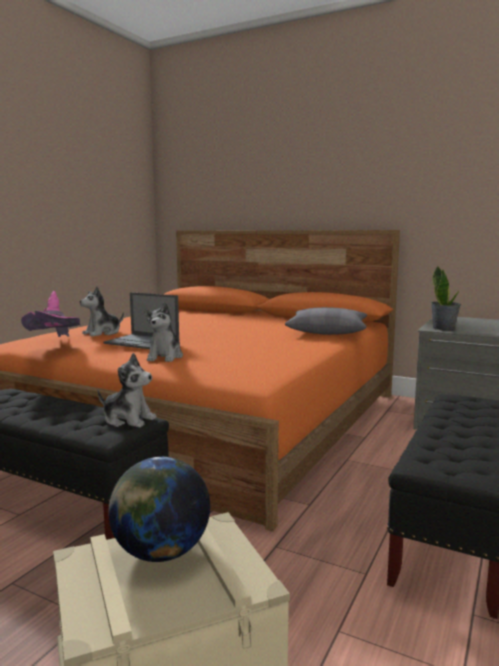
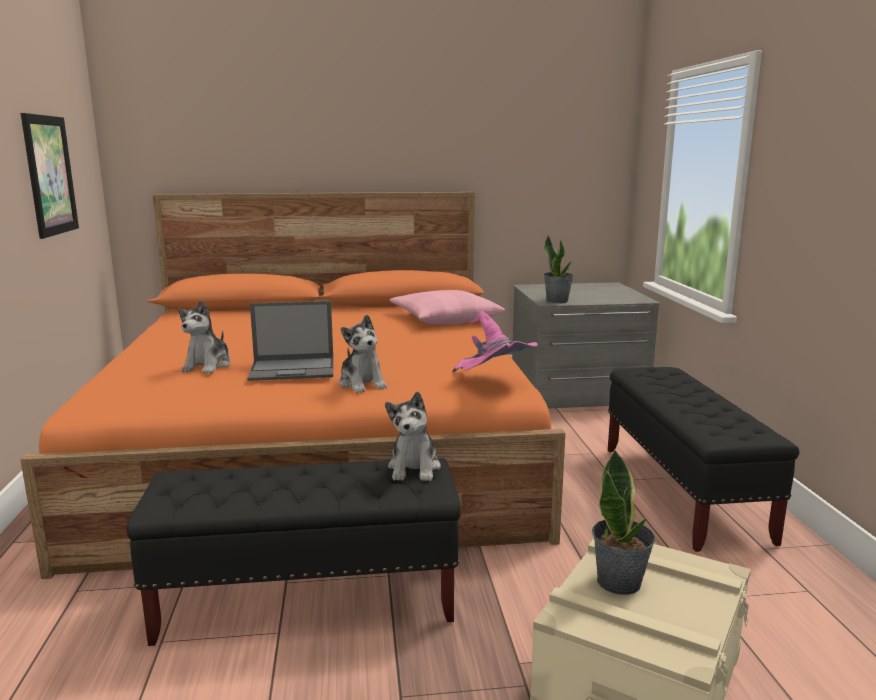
camera: 35 degrees left, 5 degrees up
(55, 344) = (188, 394): pink hat -> pink hat (492, 382)
(93, 213) = (50, 175): none -> picture
(128, 419) = (414, 468): plush toy -> plush toy turned 105 degrees clockwise
(160, 552) = (619, 582): globe -> potted plant
(327, 331) = (445, 318): grey pillow -> pink pillow

